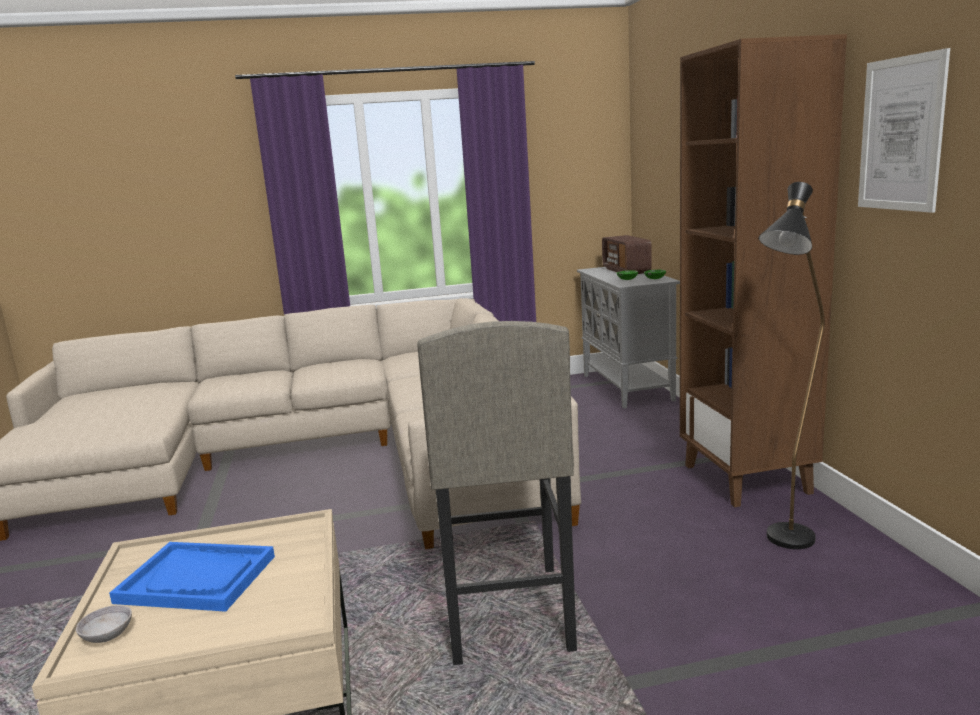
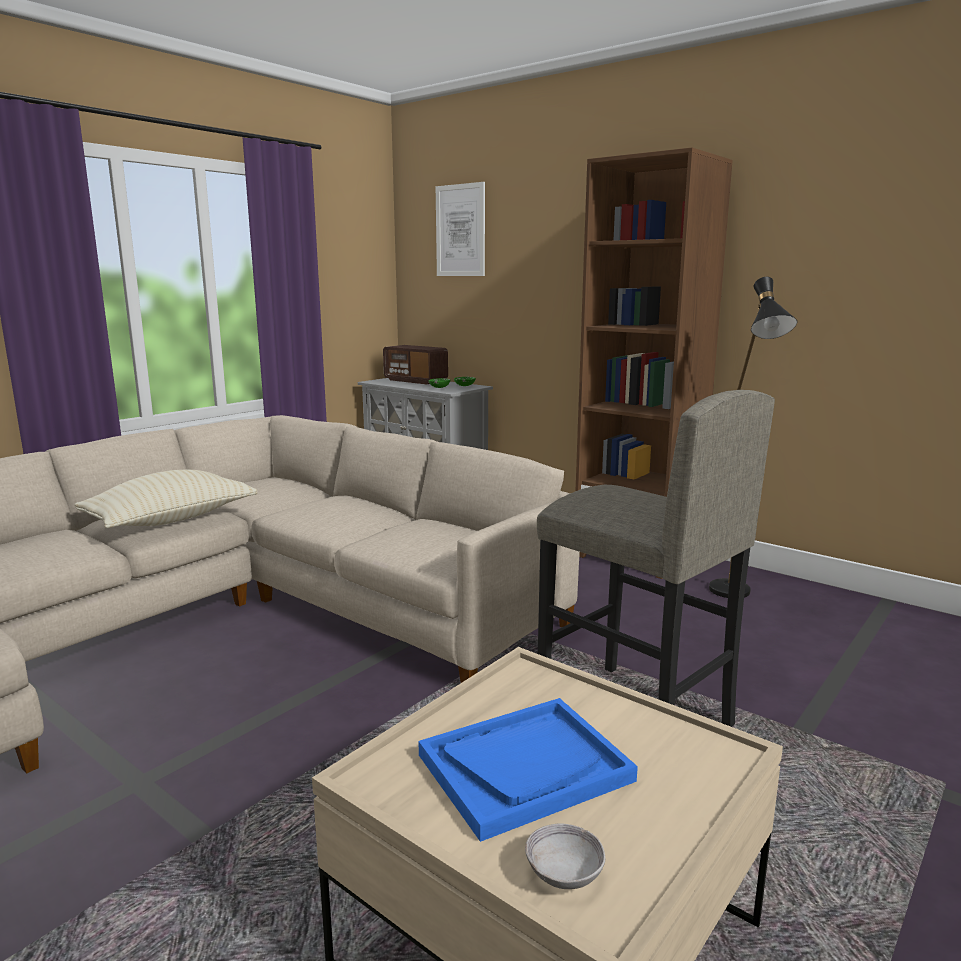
camera: 40 degrees left, 0 degrees up
(335, 373) = (171, 520): none -> beige pillow
(901, 134) = (793, 245): picture -> picture (460, 230)

